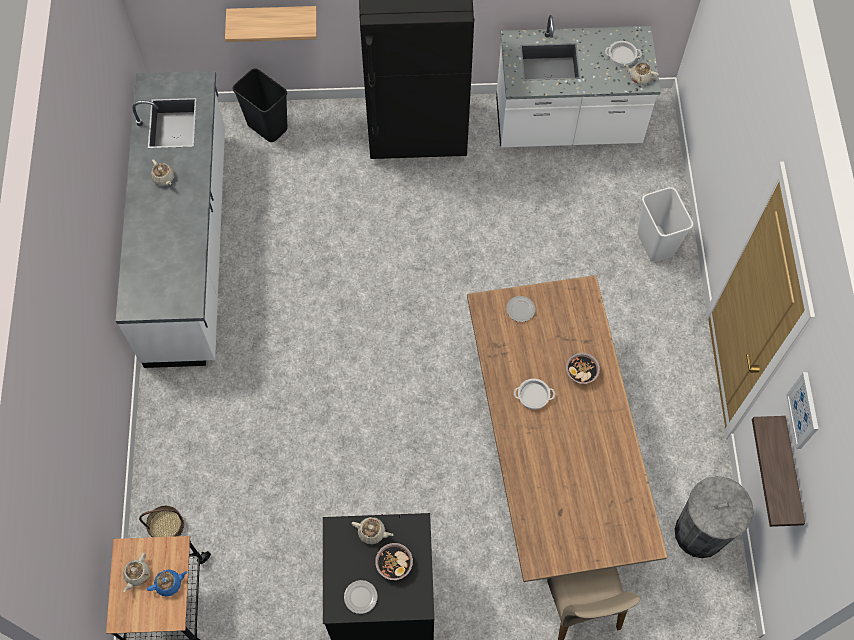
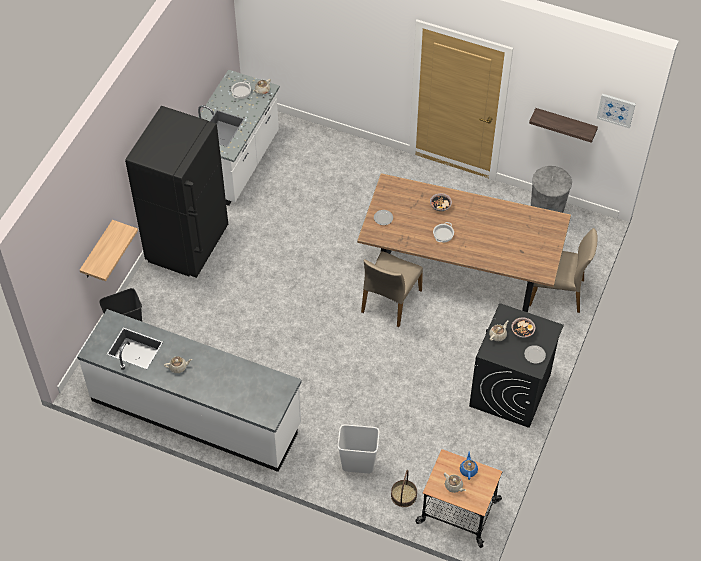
camera: 65 degrees left, 10 degrees down
(451, 388) = (390, 301): none -> beige chair
(654, 244) = (349, 157): white trash can -> white trash can (358, 464)
(804, 411) = (547, 88): picture -> picture (616, 110)

